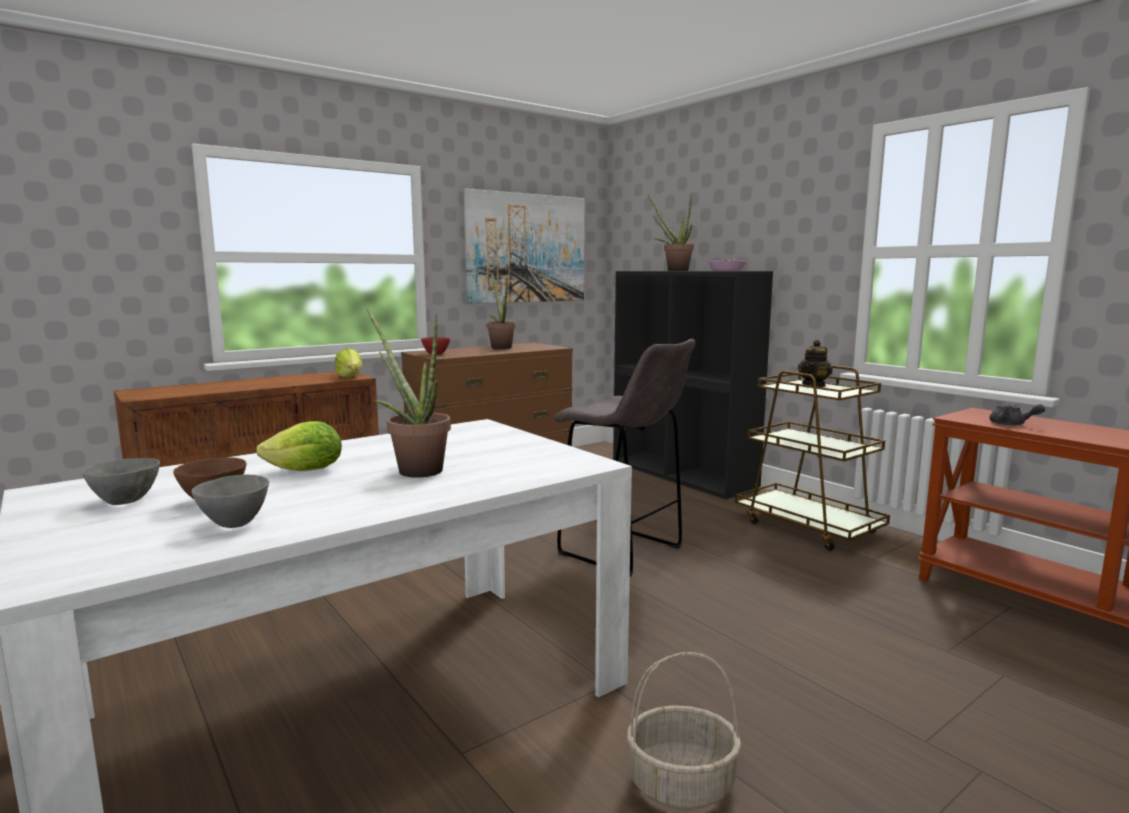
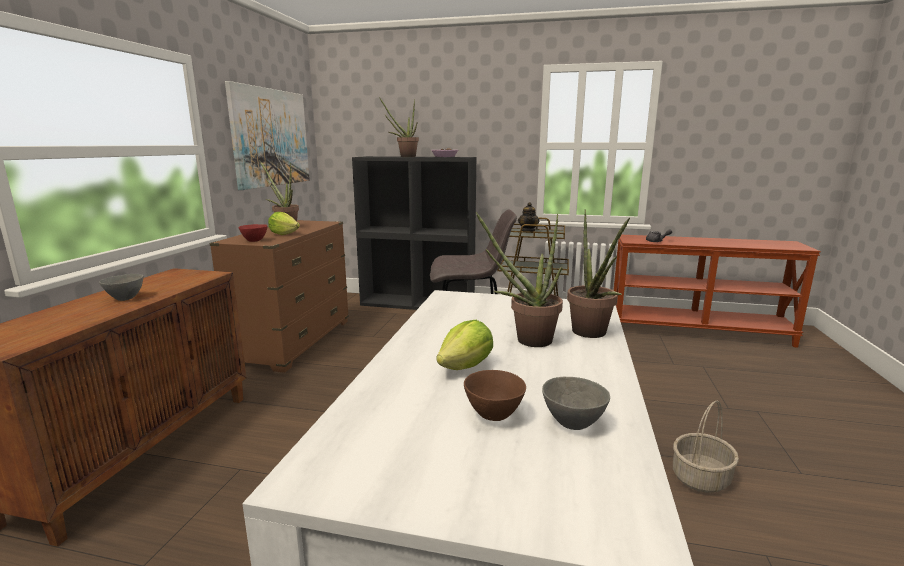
camera: 40 degrees left, 5 degrees up
(126, 501) = (426, 448): grey bowl -> grey bowl (125, 298)
(350, 377) = (202, 275): lettuce -> lettuce (284, 234)
(487, 481) = (592, 334): none -> potted plant

